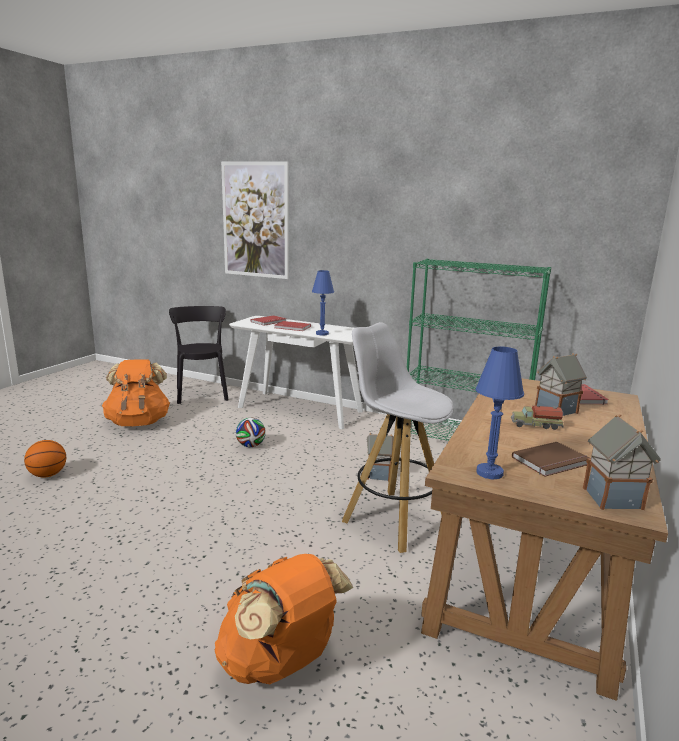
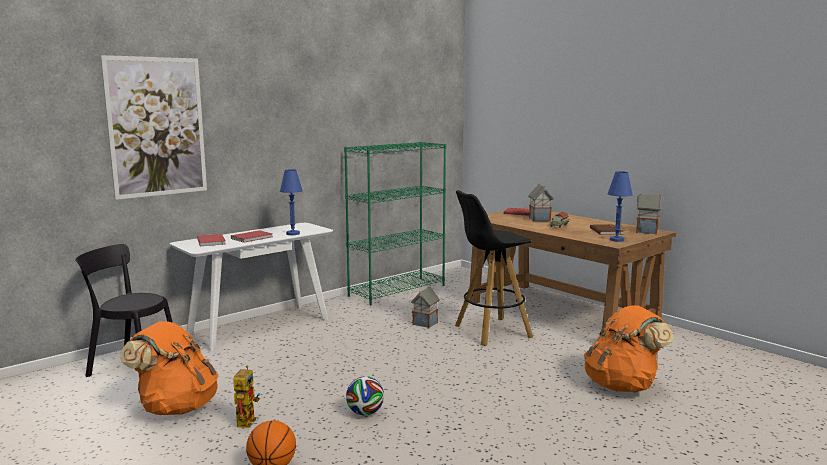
camera: 65 degrees left, 5 degrees down
(123, 448) = (246, 420): none -> toy robot
(251, 446) = (320, 358): football -> football (365, 413)
(394, 519) = (491, 332): white stool -> black stool

